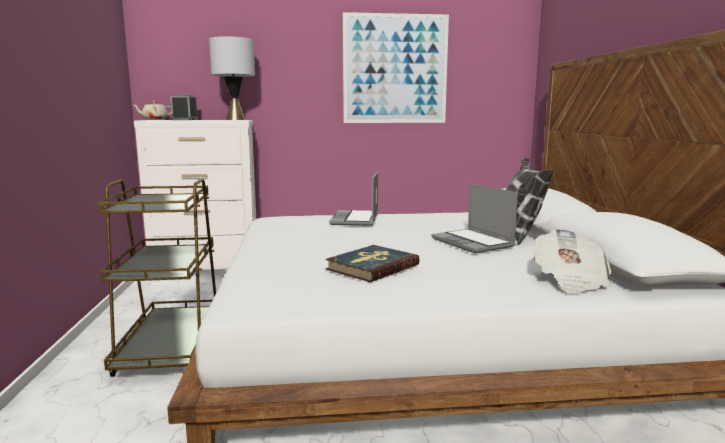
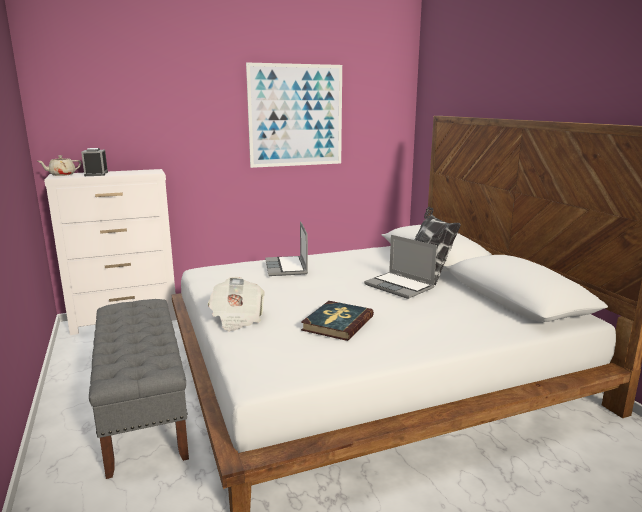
camera: 15 degrees left, 5 degrees up
(171, 349) = (143, 410): brown cart -> grey bench
(235, 119) = (149, 172): grey table lamp -> none
(570, 280) = (491, 320): newspaper -> newspaper (237, 318)

